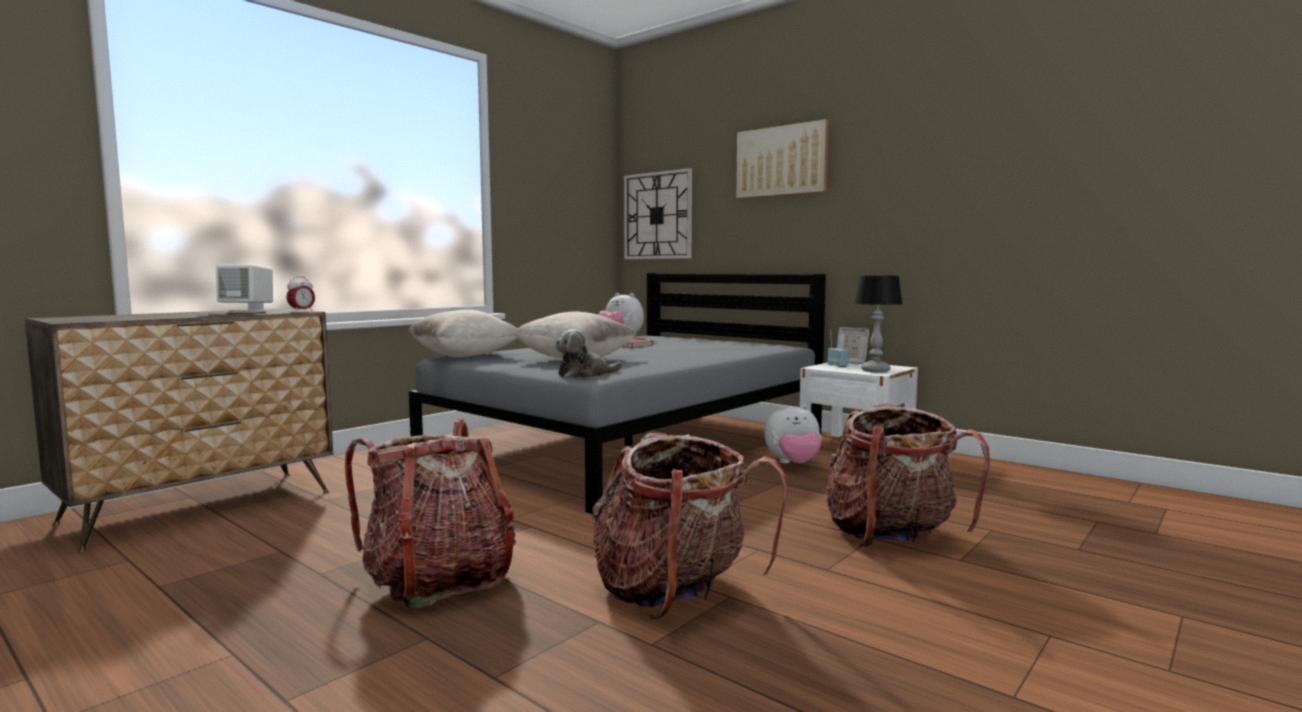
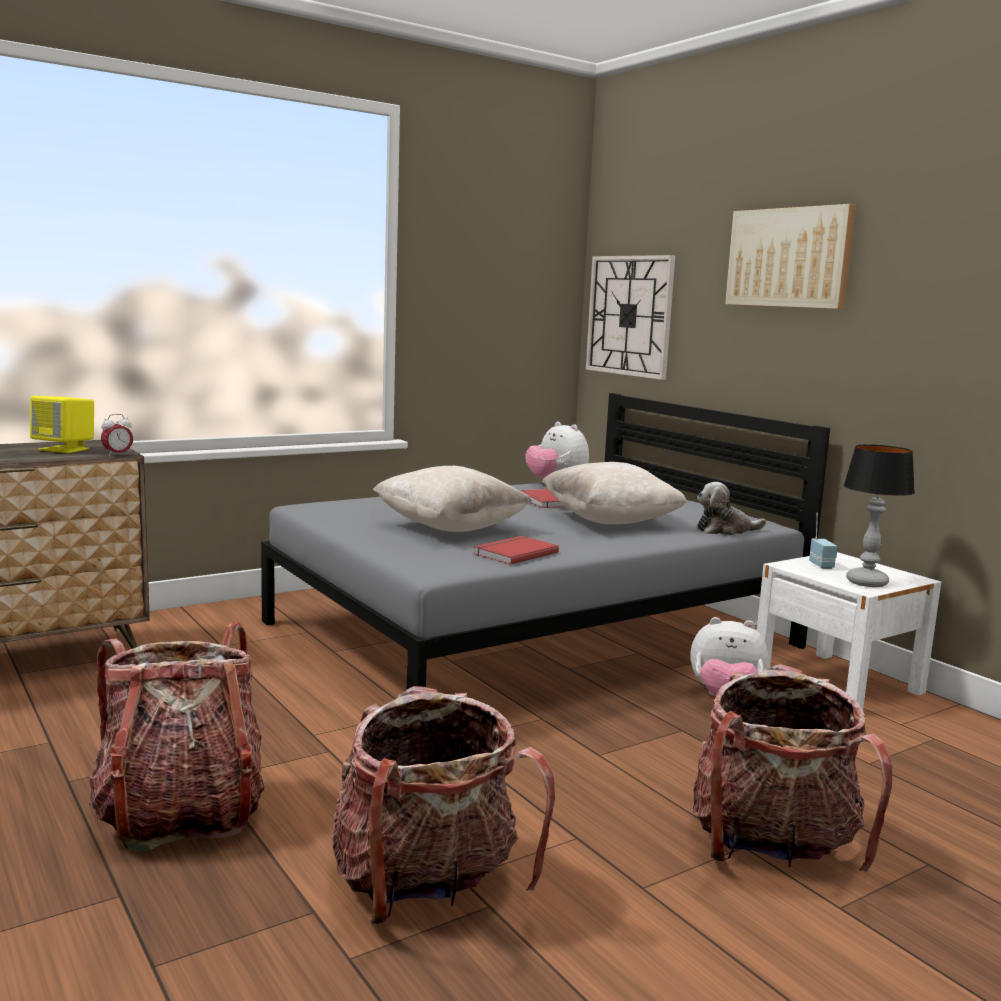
camera: 15 degrees right, 5 degrees up
(248, 311) = (65, 449): white speaker -> yellow speaker
(464, 356) = (328, 505): beige pillow -> beige pillow (610, 521)
(585, 375) = (429, 563): plush toy -> plush toy (725, 530)
(640, 366) = (514, 553): none -> red book
(850, 363) = (848, 560): picture frame -> none

